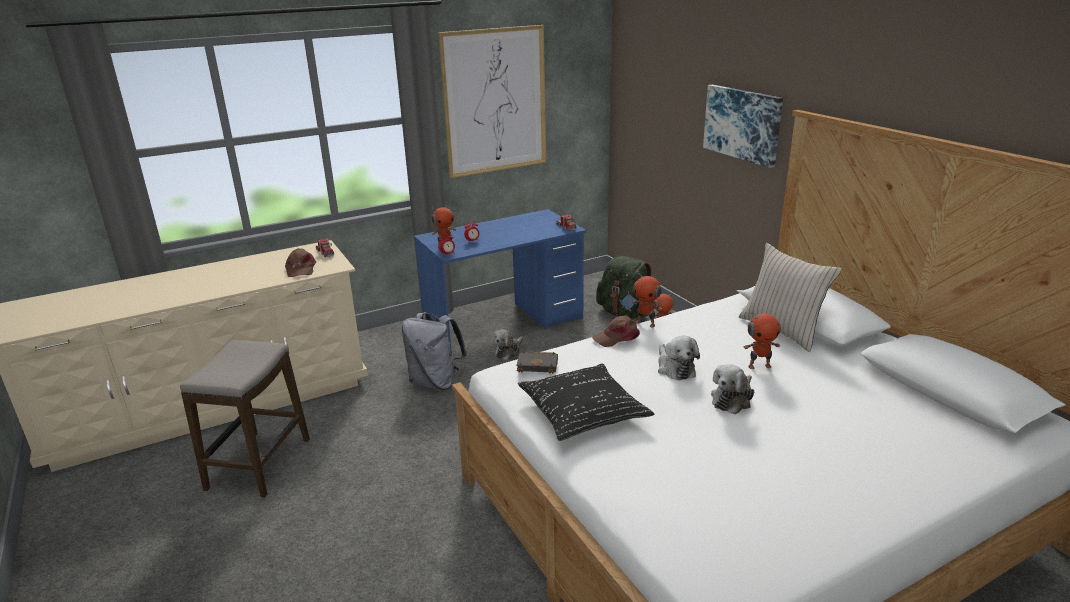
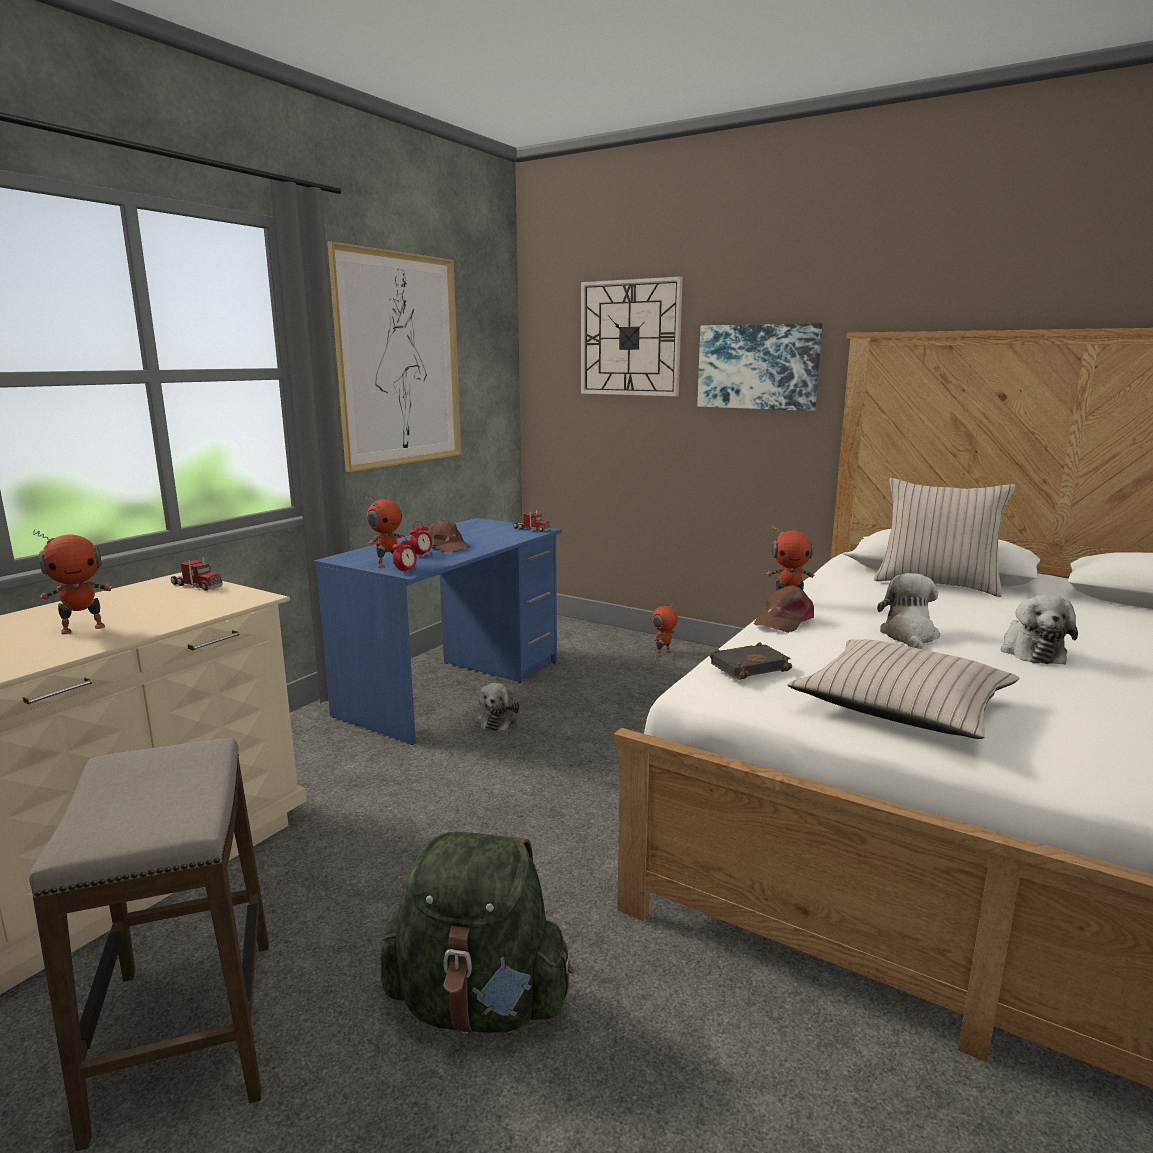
camera: 30 degrees left, 10 degrees down
(300, 269) = (176, 610): brown cap -> brown cap (446, 546)
(435, 382) = (426, 785): grey backpack -> none
(583, 411) = (902, 706): black pillow -> beige pillow
(625, 313) = (601, 647): green backpack -> green backpack (479, 1003)
(670, 84) = (630, 338): none -> wall clock
(675, 368) = (909, 636): plush toy -> plush toy turned 120 degrees counterclockwise
(759, 366) = (985, 616): toy robot -> toy robot (83, 628)

